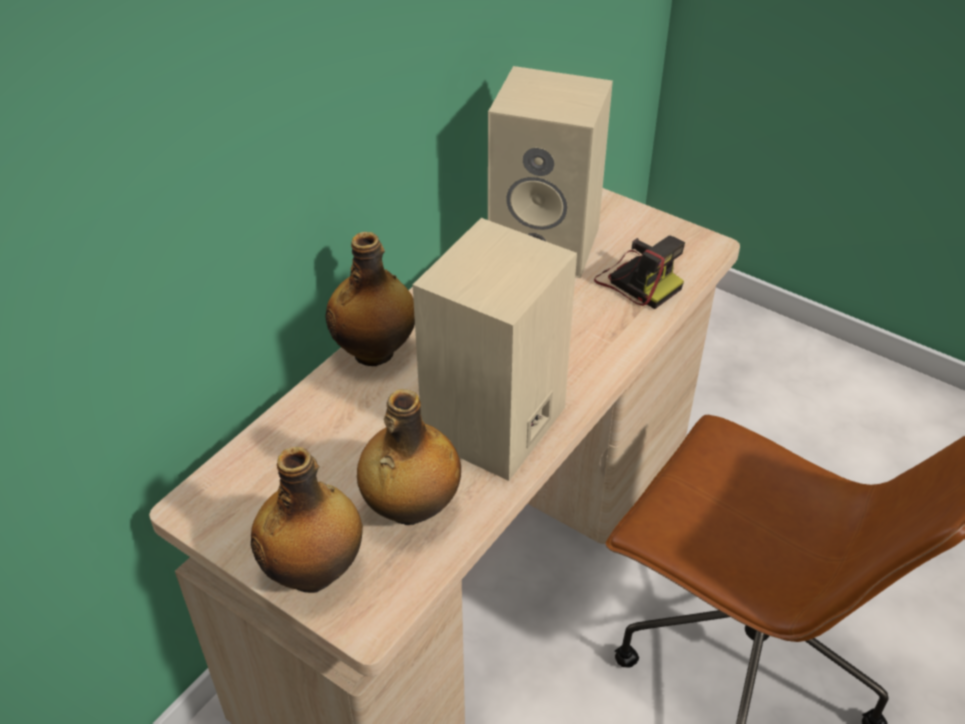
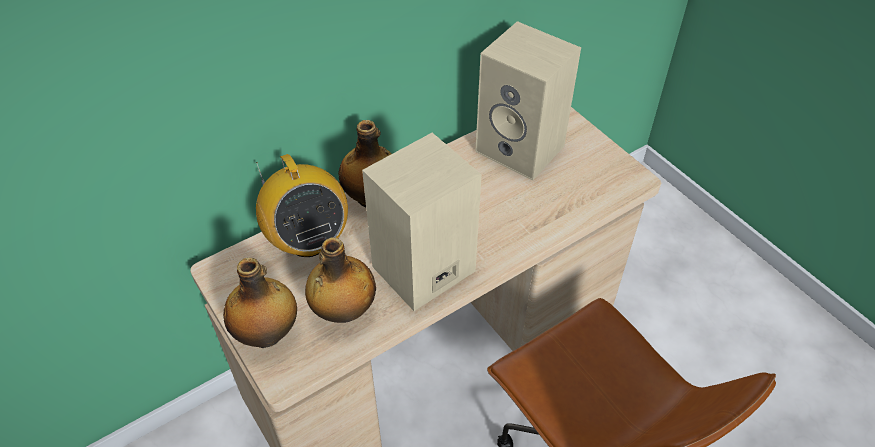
camera: 20 degrees right, 5 degrees up
(311, 430) = (308, 240): none -> radio
(637, 281) = (571, 193): camera -> none

